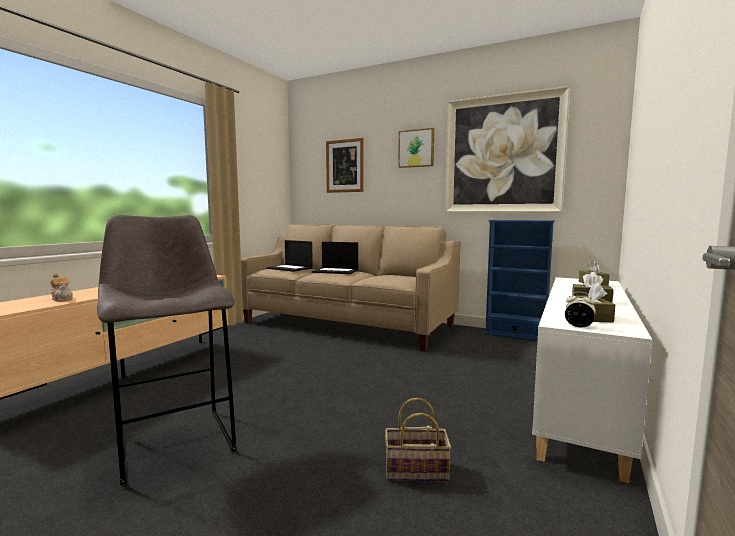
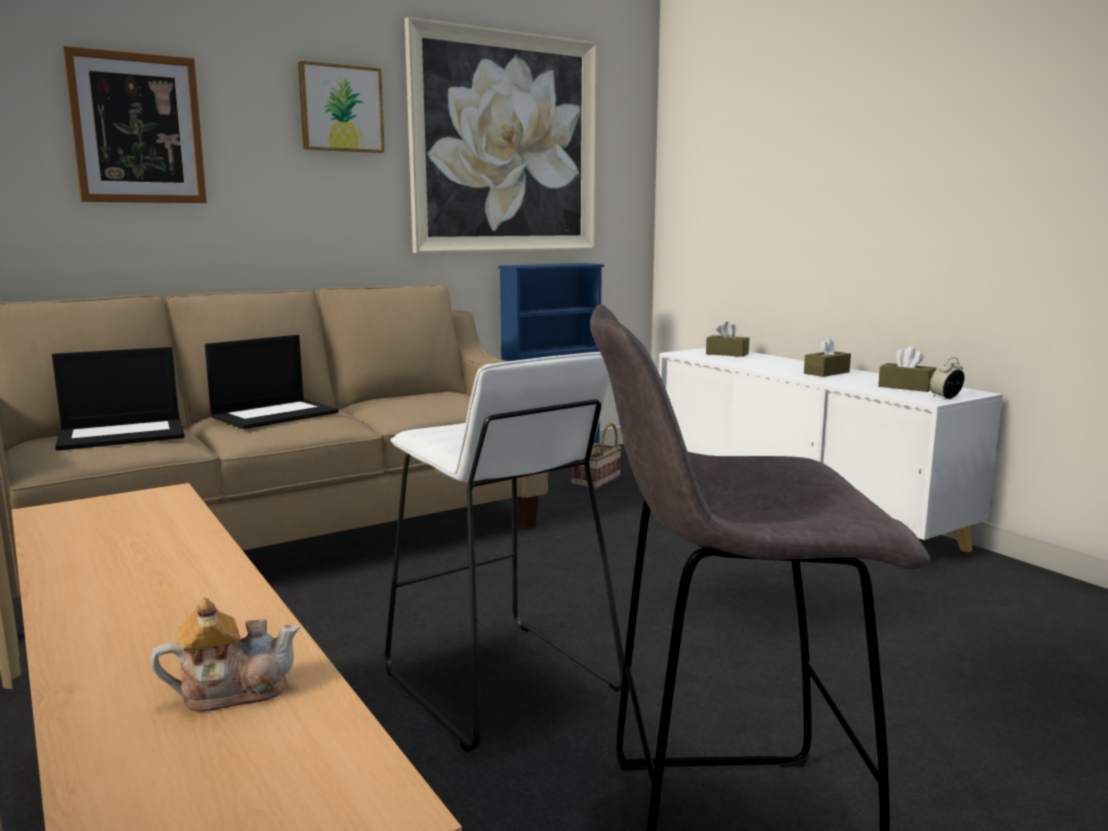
camera: 60 degrees left, 5 degrees up
(266, 380) = (500, 682): none -> white stool
(414, 472) = (920, 637): basket -> basket (596, 481)

